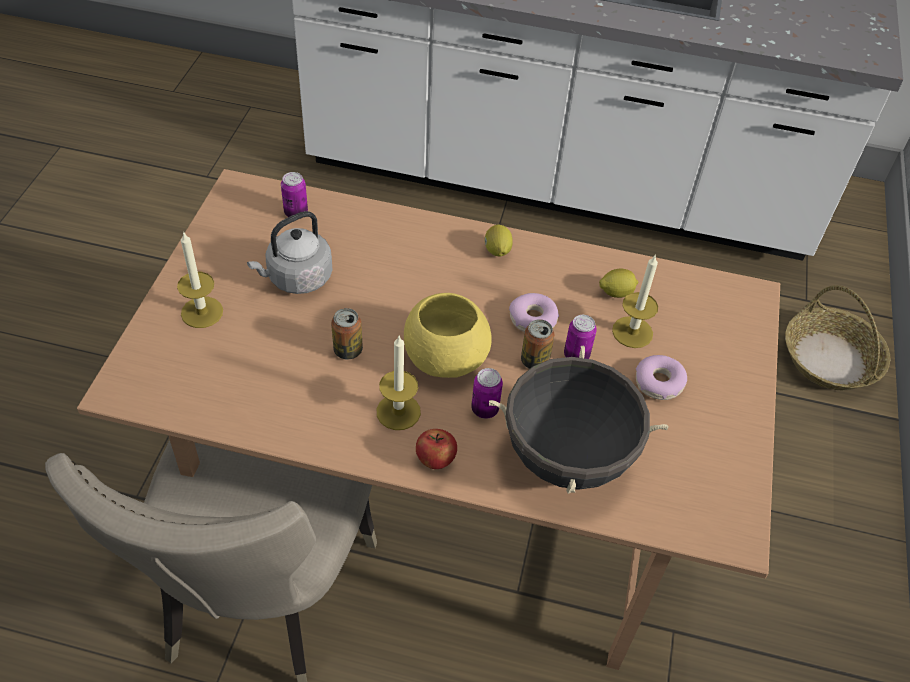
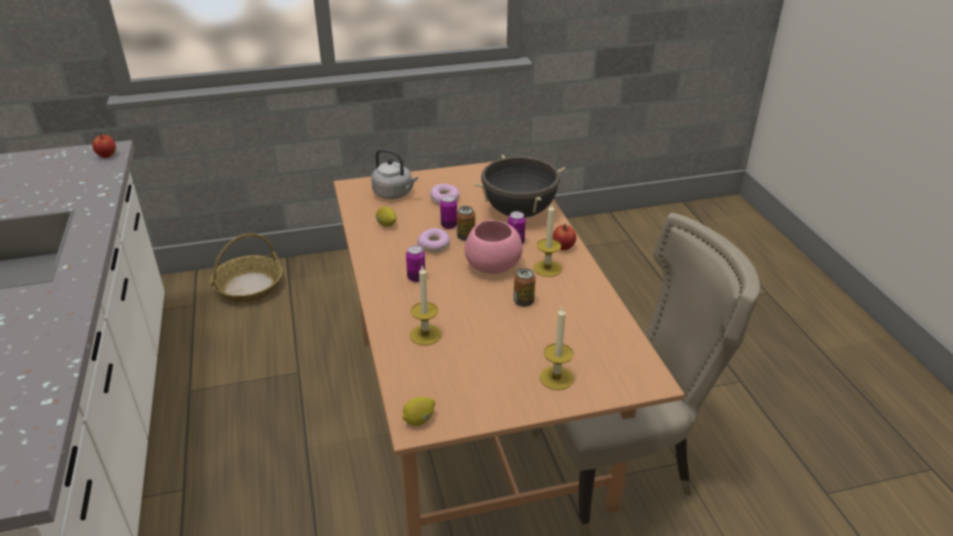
camera: 115 degrees left, 15 degrees down
(296, 213) = (418, 379): can -> can (416, 278)
(296, 278) = (485, 348): grey kettle -> grey kettle (394, 194)
(445, 356) = (492, 266): yellow bowl -> pink bowl
(497, 251) = (384, 274): lemon -> lemon (419, 420)
(632, 332) = (414, 213): candle -> candle (425, 335)
(857, 55) = (107, 155): none -> apple

